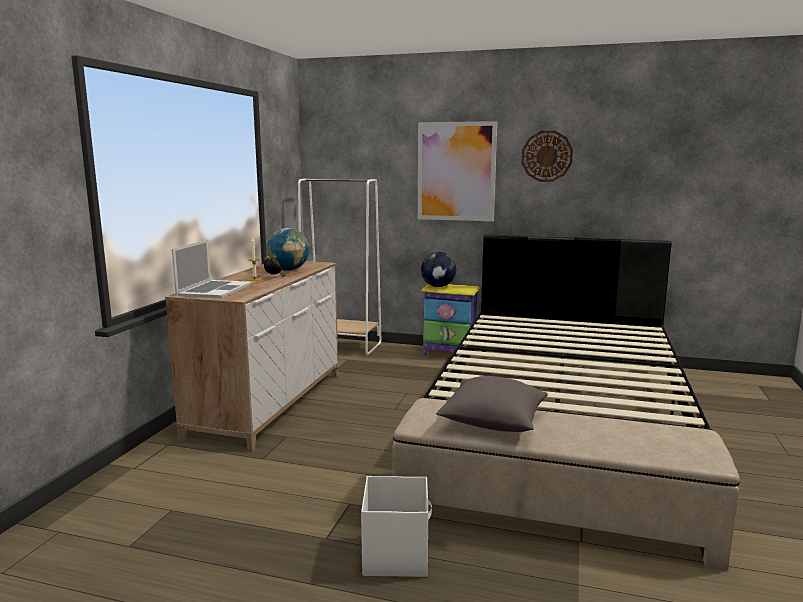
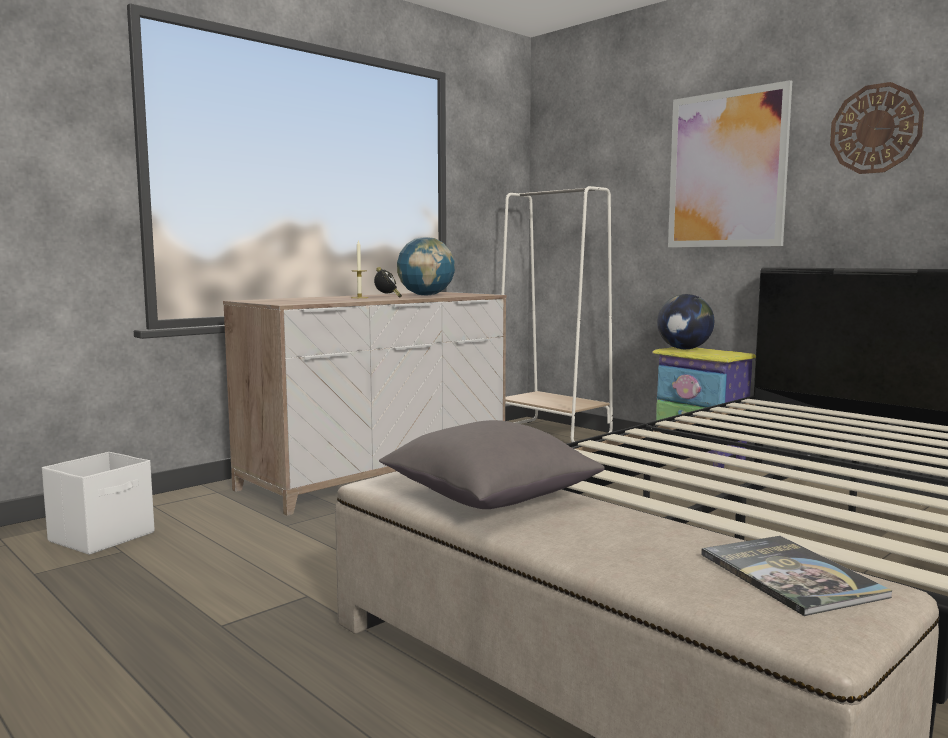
camera: 30 degrees right, 5 degrees down
(214, 289) = (287, 299): laptop -> none
(396, 554) = (271, 672): white storage box -> white storage box (103, 536)
(669, 435) = (790, 576): none -> book

